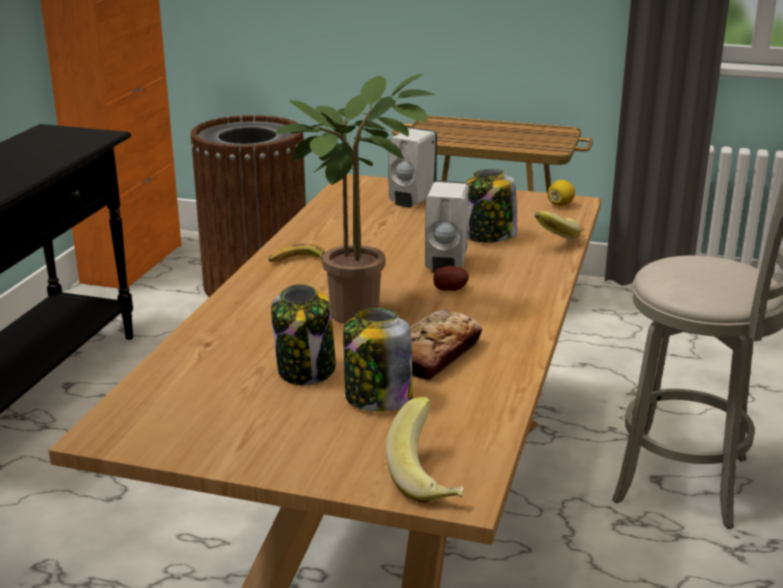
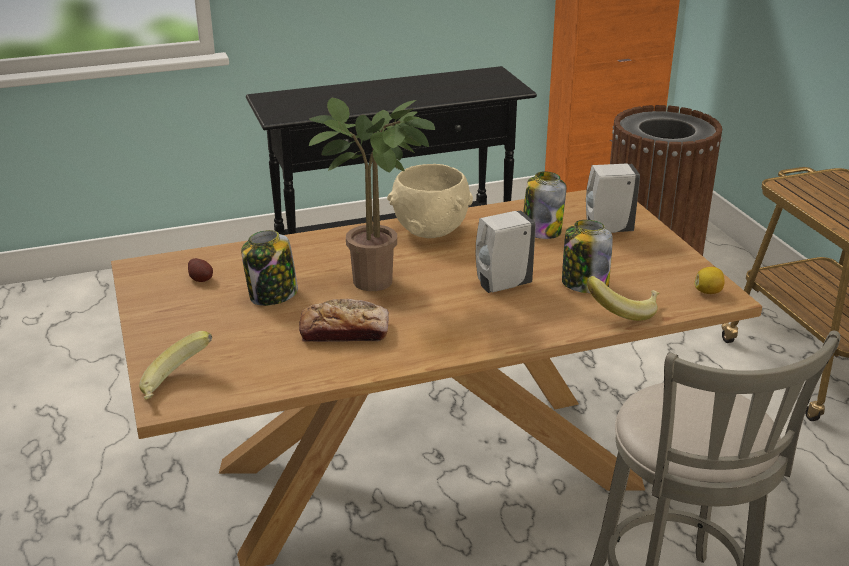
camera: 55 degrees right, 5 degrees up
(296, 260) = (431, 230): banana -> beige bowl
(377, 399) = (260, 332): jar -> jar (541, 231)
(450, 288) = (461, 301): potato -> potato (201, 279)

